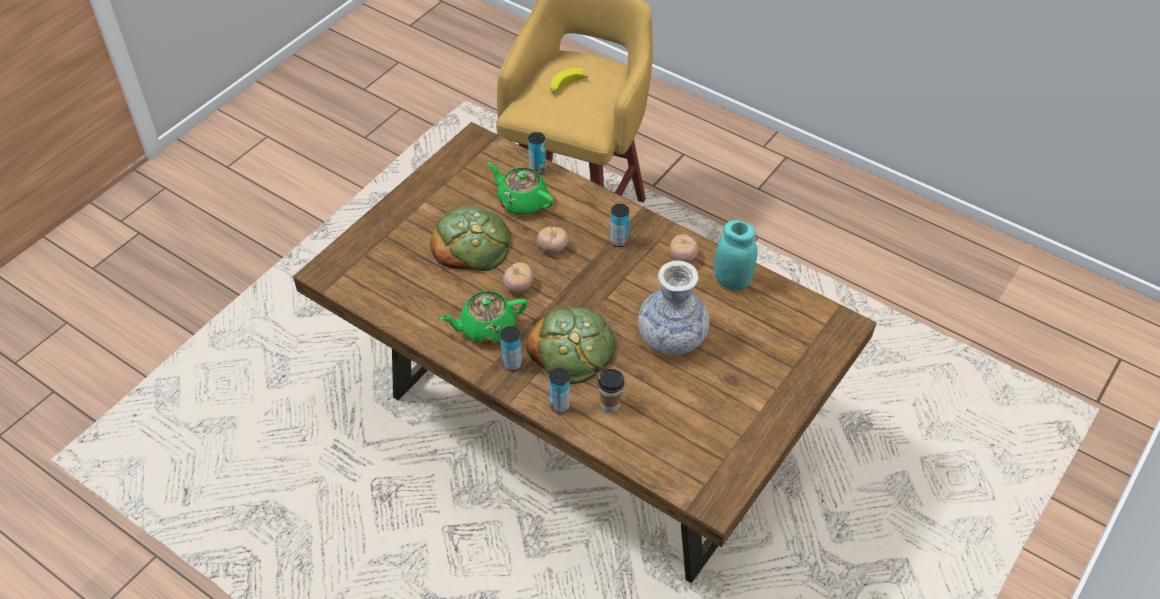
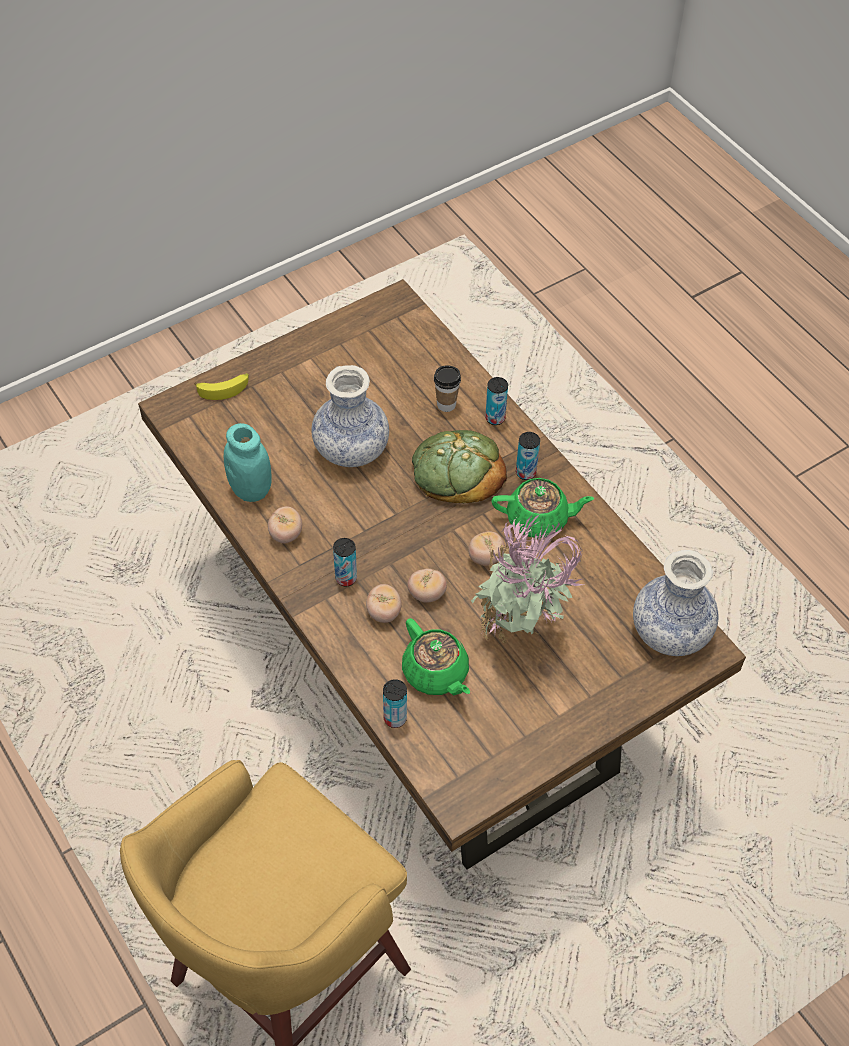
camera: 160 degrees left, 5 degrees up
(355, 276) = (670, 631): none -> vase
(471, 243) = (519, 632): bread -> potted plant
(566, 86) = (281, 883): banana -> banana (224, 388)
(578, 227) = (384, 612): none -> tomato

